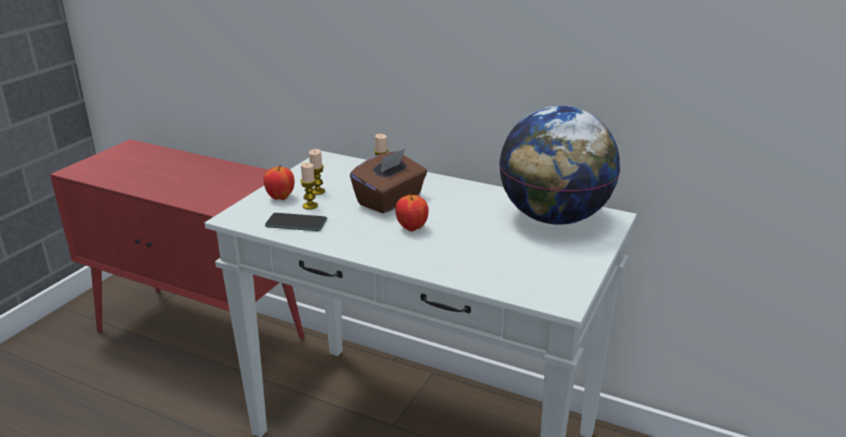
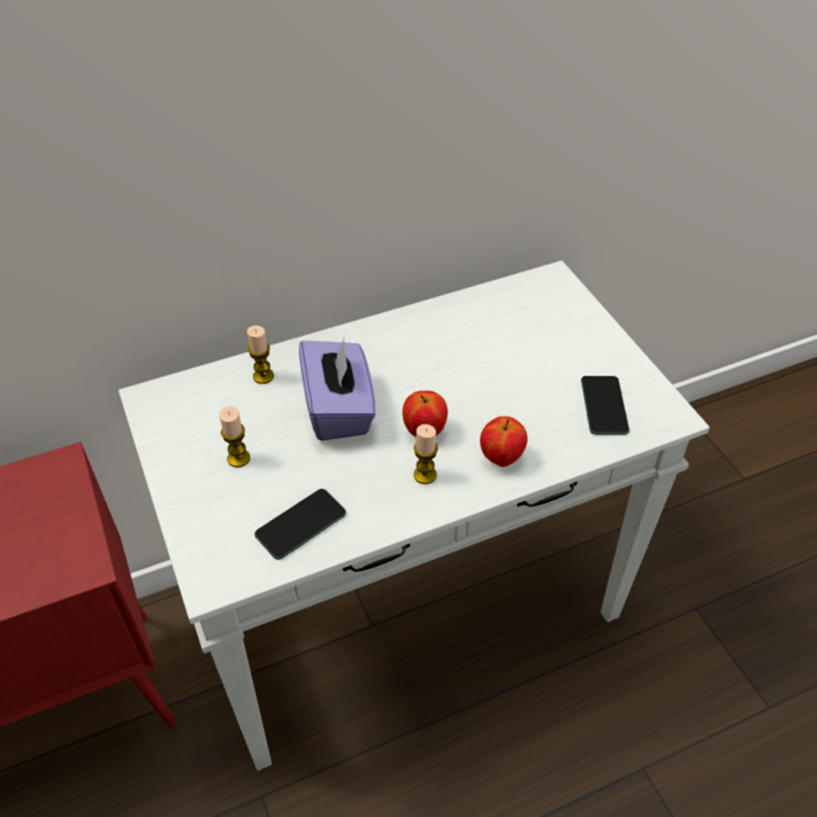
camera: 50 degrees left, 20 degrees up
(280, 198) = (213, 503): apple -> apple (501, 458)
(310, 206) = (270, 487): candle -> candle (425, 475)
(390, 200) = (339, 409): brown tissue box -> purple tissue box
(529, 274) = (604, 406): none -> phone
(553, 218) = (515, 316): globe -> none

